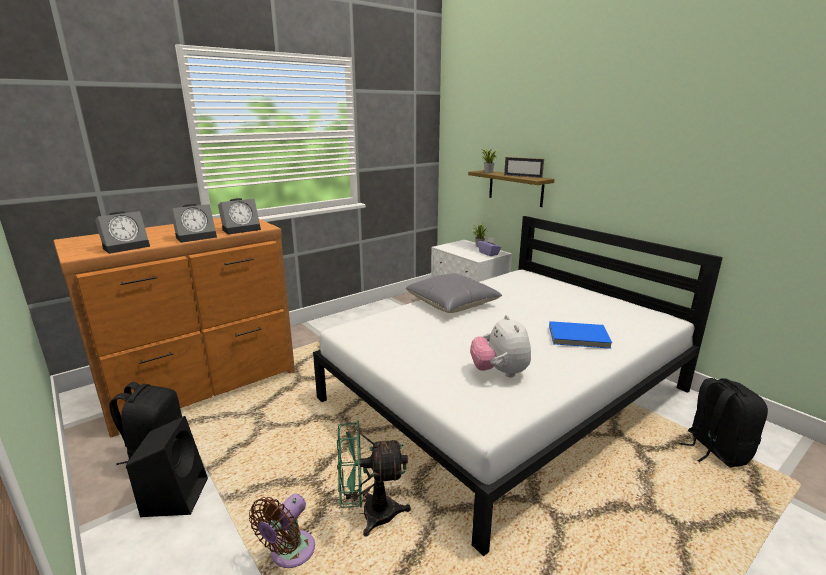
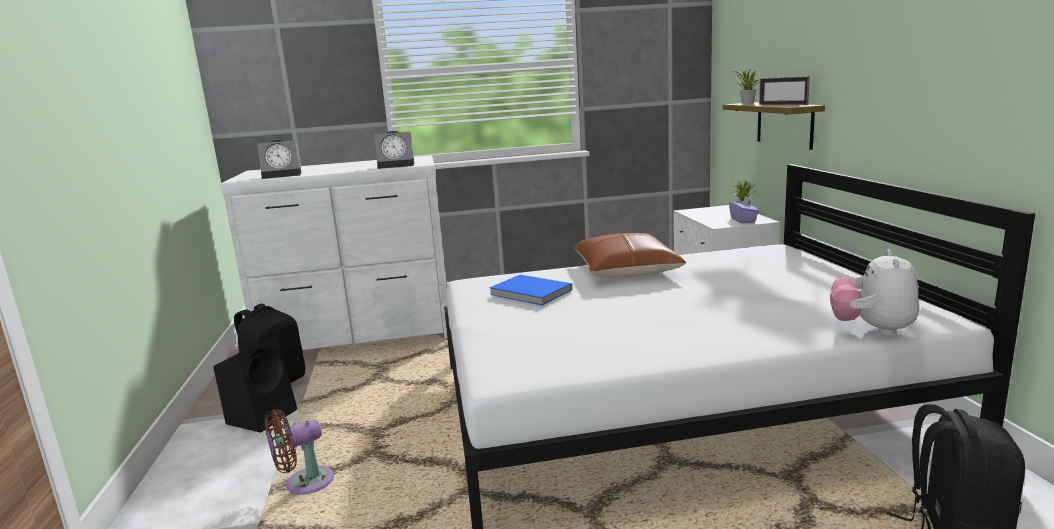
camera: 30 degrees right, 5 degrees down
(197, 237) = (349, 170): alarm clock -> none
(202, 384) = (360, 334): brown dresser -> white dresser
(369, 514) = (401, 474): green fan -> none
(452, 303) = (626, 270): grey pillow -> brown pillow
(499, 372) = (584, 340): plush toy -> plush toy (872, 330)
(578, 337) = (745, 320): blue book -> blue book (530, 293)

